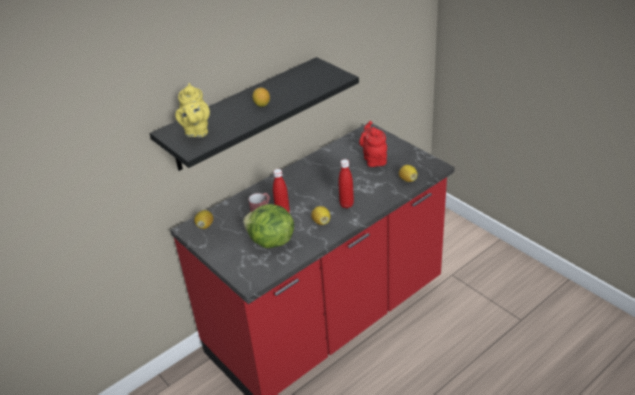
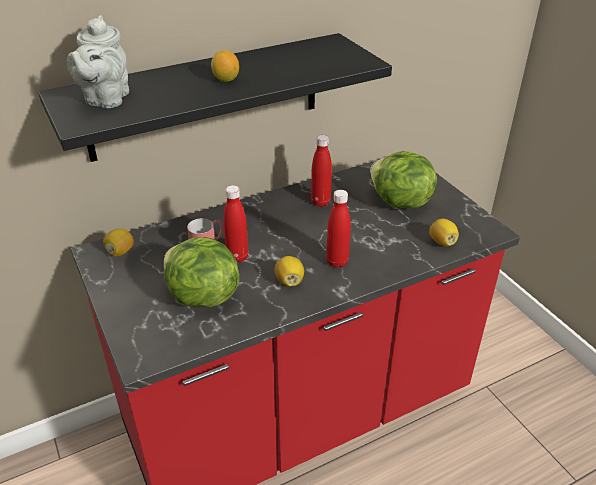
camera: 10 degrees right, 0 degrees up
(196, 131) = (106, 99): yellow teapot -> grey teapot
(322, 168) = (320, 202): none -> red bottle
(374, 159) = (399, 202): red teapot -> lettuce

